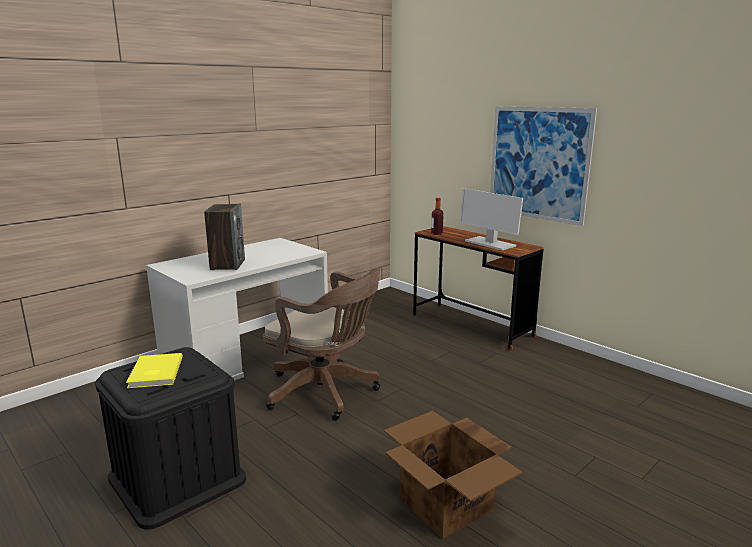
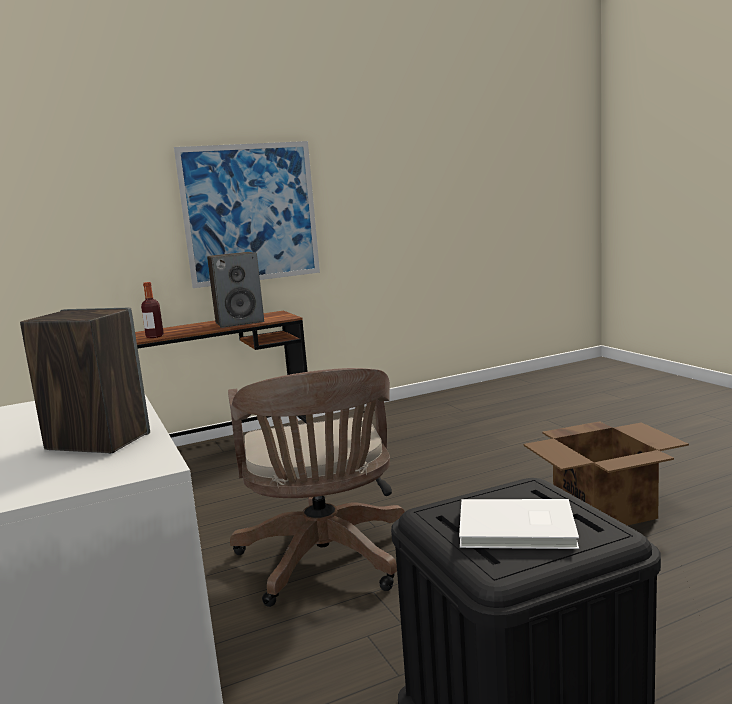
camera: 70 degrees left, 5 degrees down
(154, 373) = (518, 529): yellow book -> white book
(326, 392) = (325, 562): brown office chair -> brown office chair turned 120 degrees clockwise
(489, 243) = (240, 322): monitor -> speaker

